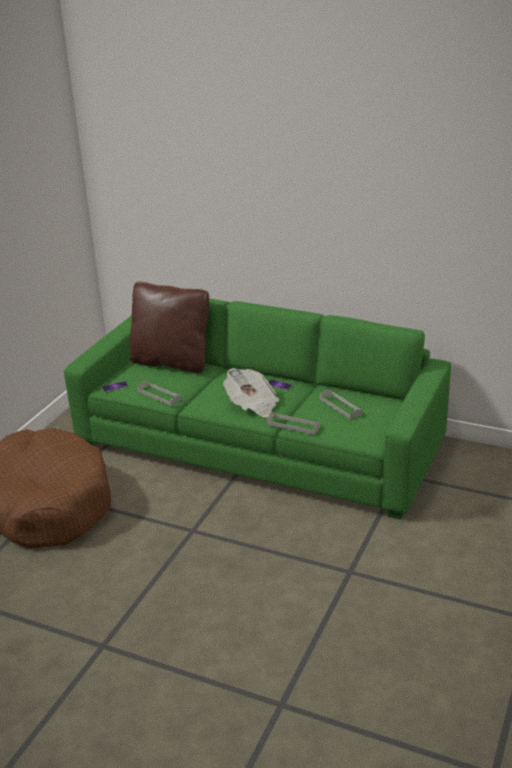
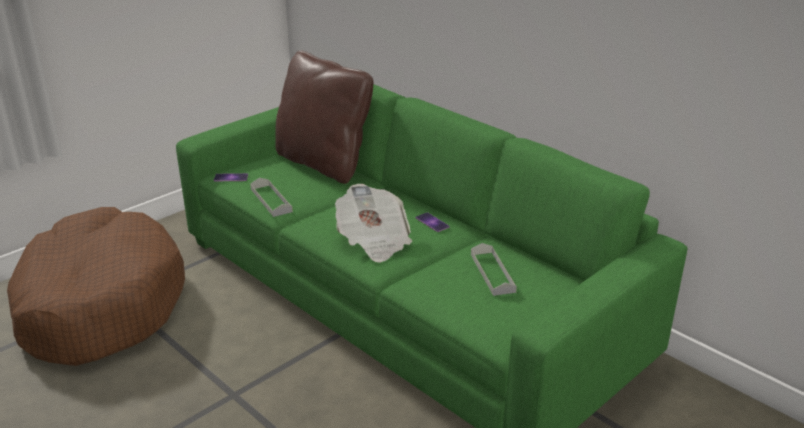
camera: 20 degrees right, 0 degrees up
(293, 425) = (406, 284): grey tray -> none

